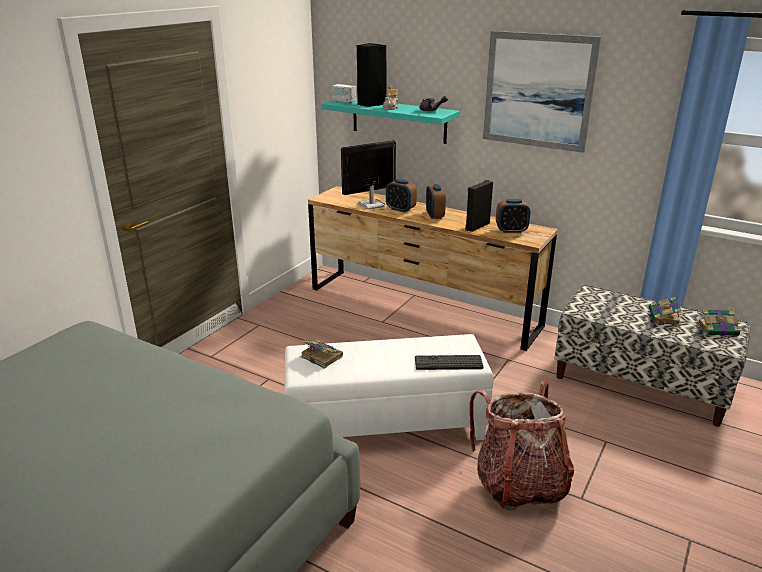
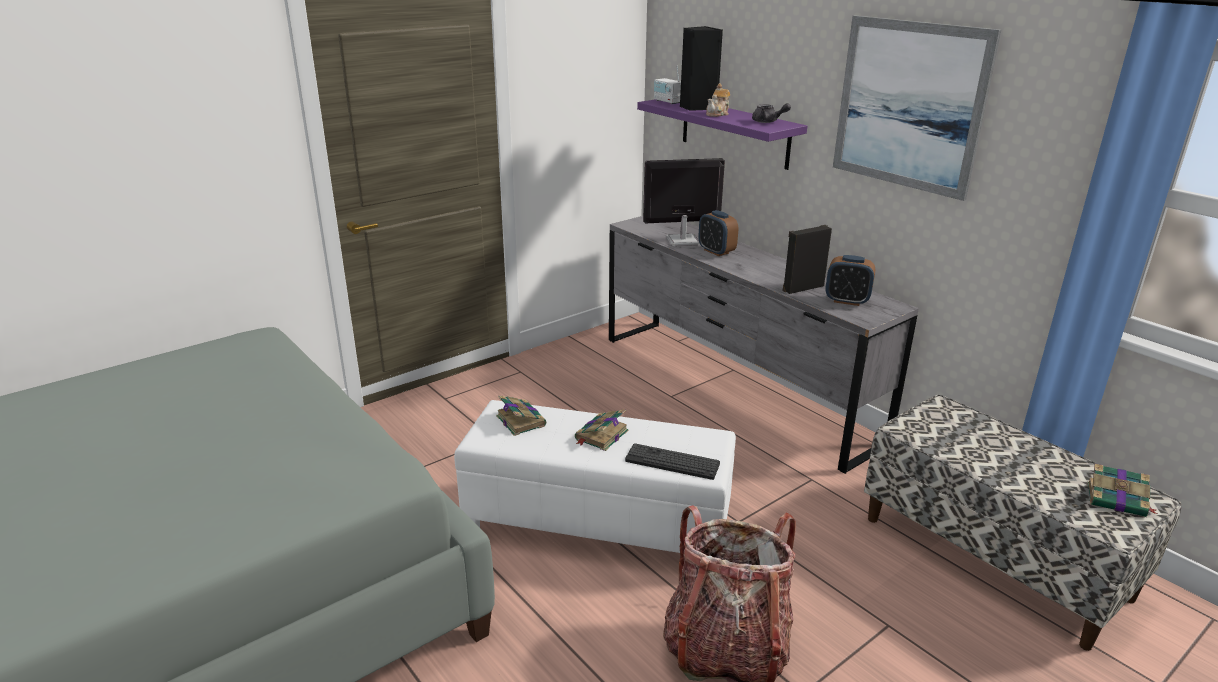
camera: 20 degrees right, 0 degrees up
(398, 120) = (734, 132): turquoise shelf -> purple shelf
(422, 307) = (734, 387): brown dresser -> grey dresser
(434, 215) = (755, 265): alarm clock -> none
(664, 317) = (1035, 464): book -> book (601, 436)

